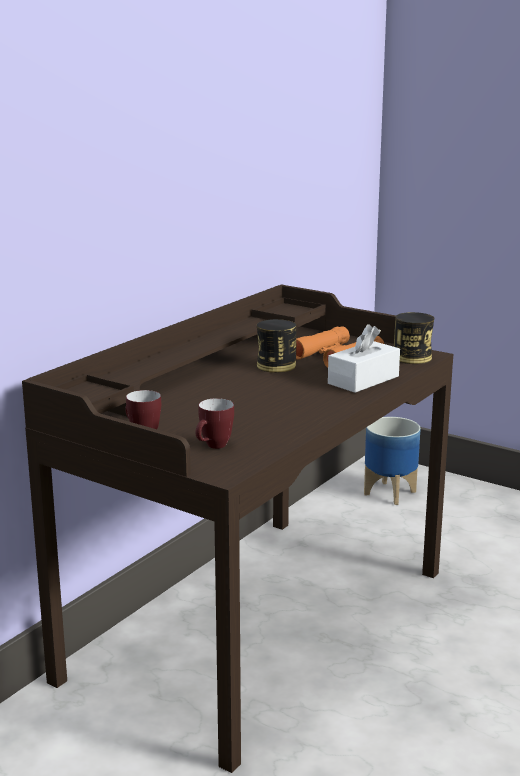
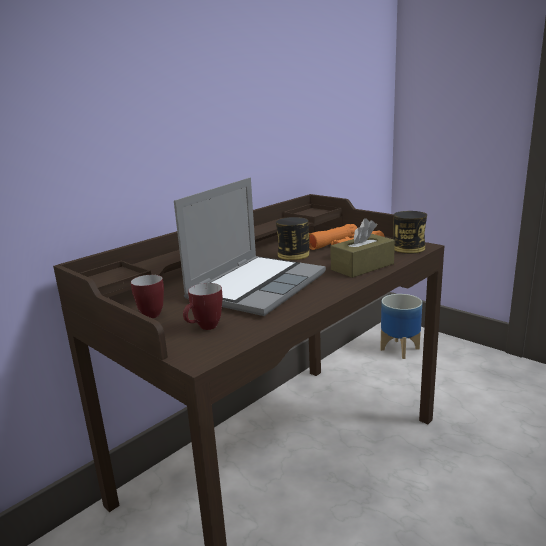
camera: 10 degrees right, 0 degrees up
(249, 403) = (257, 286): none -> laptop
(363, 380) = (362, 267): white tissue box -> brown tissue box

